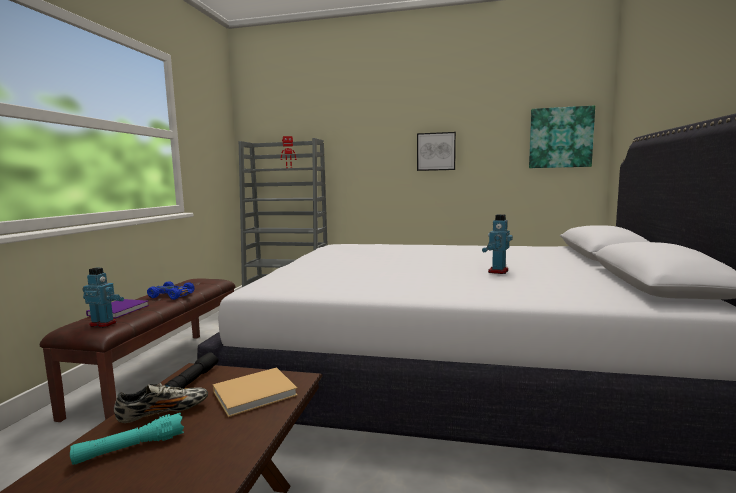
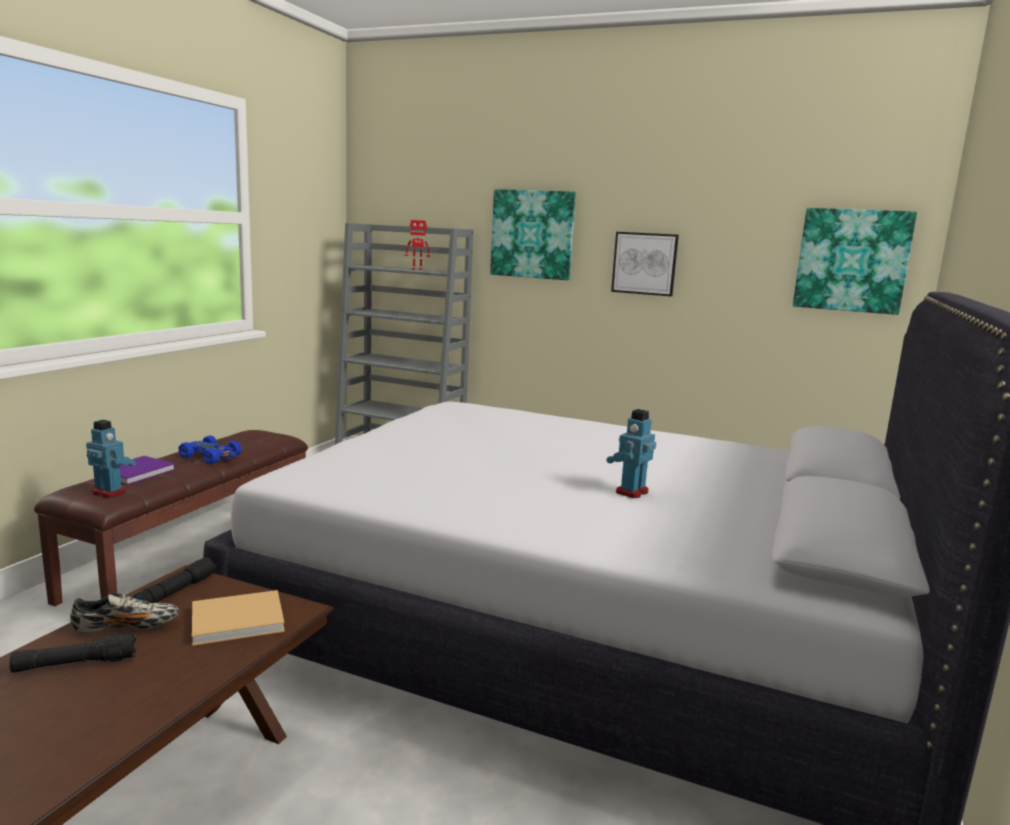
camera: 10 degrees right, 5 degrees up
(130, 448) = (75, 664): turquoise flashlight -> black flashlight
(362, 140) = (532, 234): none -> picture

